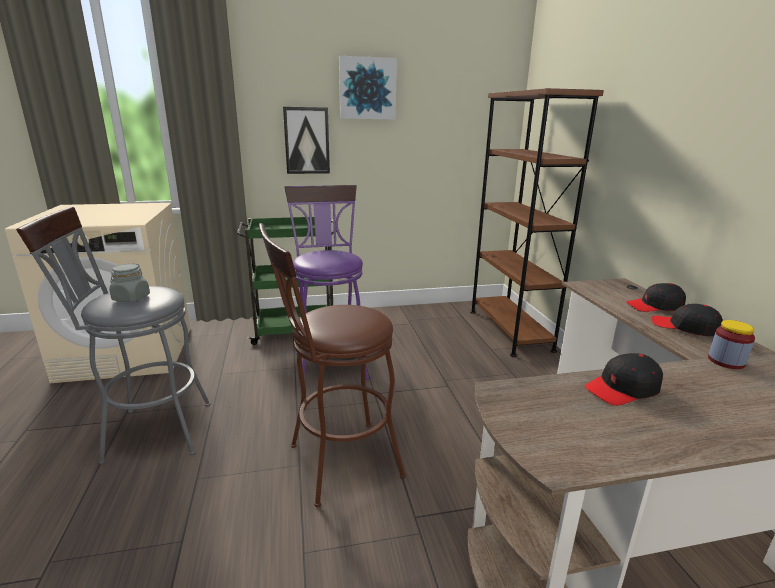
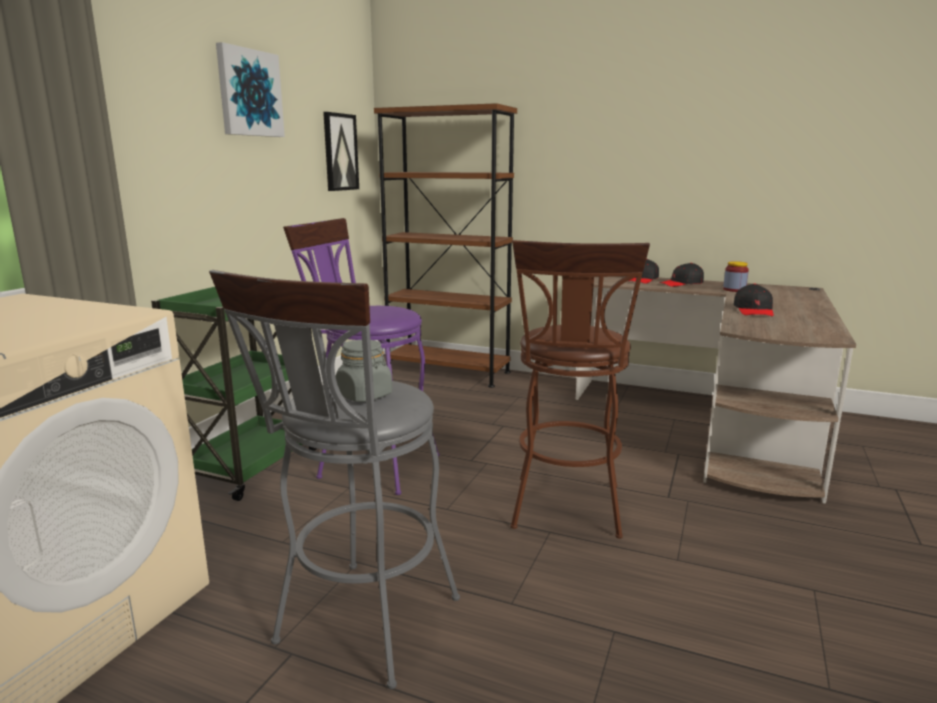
camera: 55 degrees left, 5 degrees down
(307, 140) = (190, 167): picture -> picture (340, 152)

